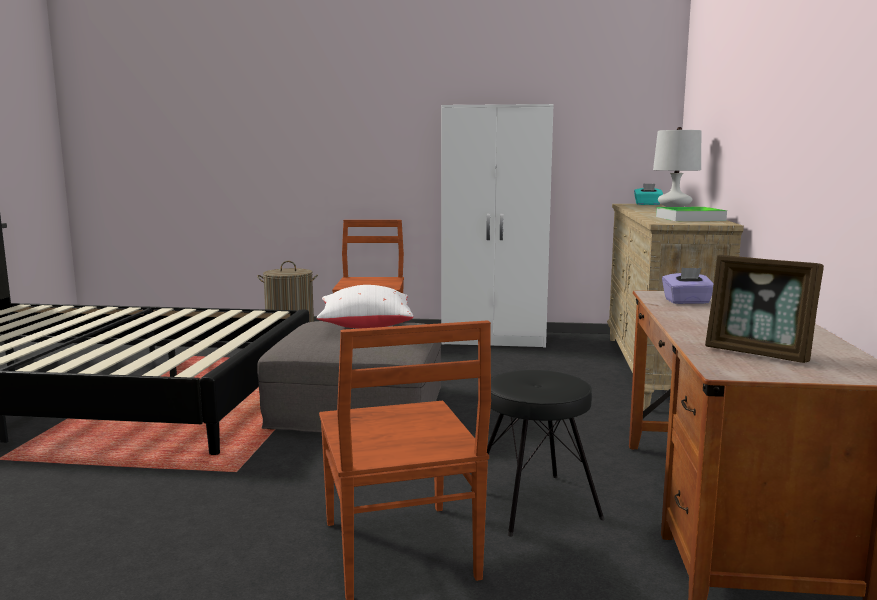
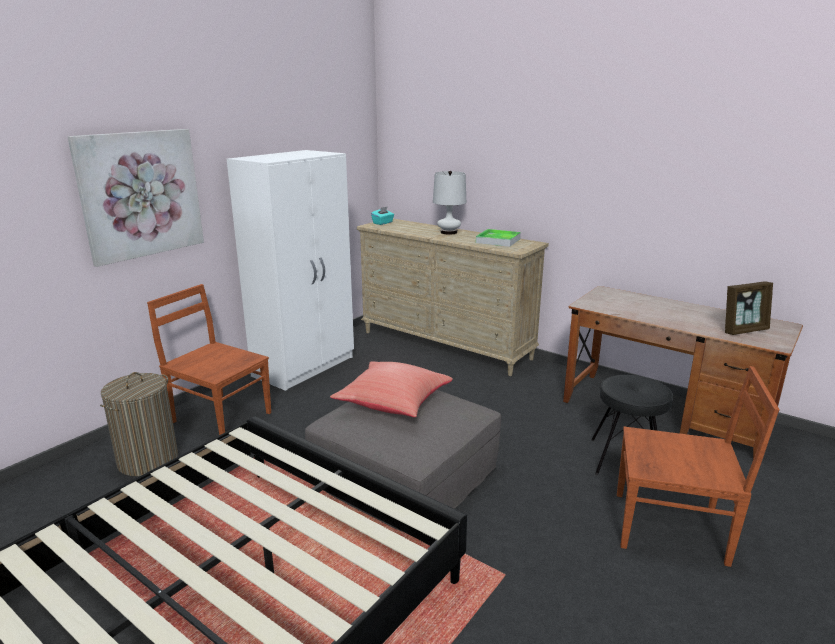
camera: 60 degrees left, 10 degrees up
(365, 132) = (141, 194): none -> picture
(365, 326) = (392, 404): white pillow -> red pillow
(687, 302) = (614, 306): purple tissue box -> none

